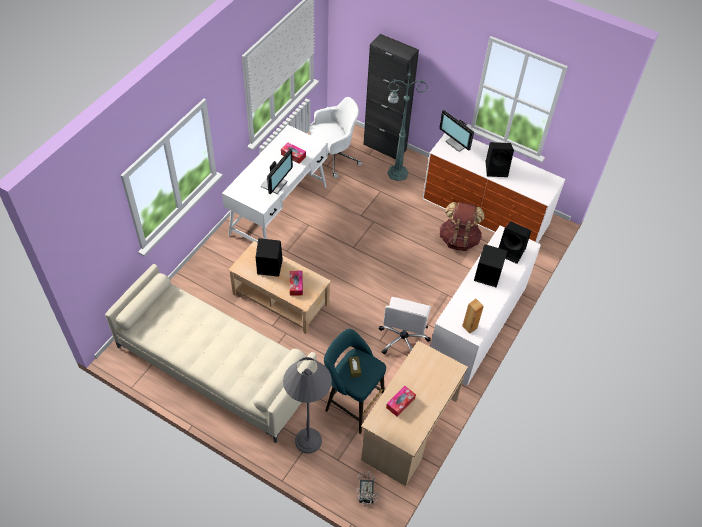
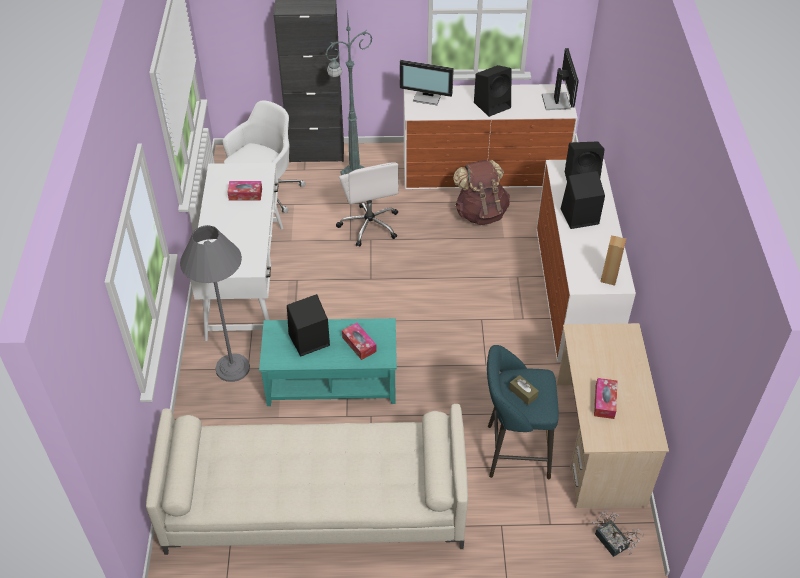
camera: 30 degrees left, 5 degrees down
(275, 184) = (250, 236): monitor -> monitor (557, 101)
(280, 299) = (331, 380): beige coffee table -> turquoise coffee table
(308, 440) = (499, 523): grey floor lamp -> grey floor lamp (232, 368)
(403, 340) = (510, 349): white office chair -> white office chair (369, 225)

